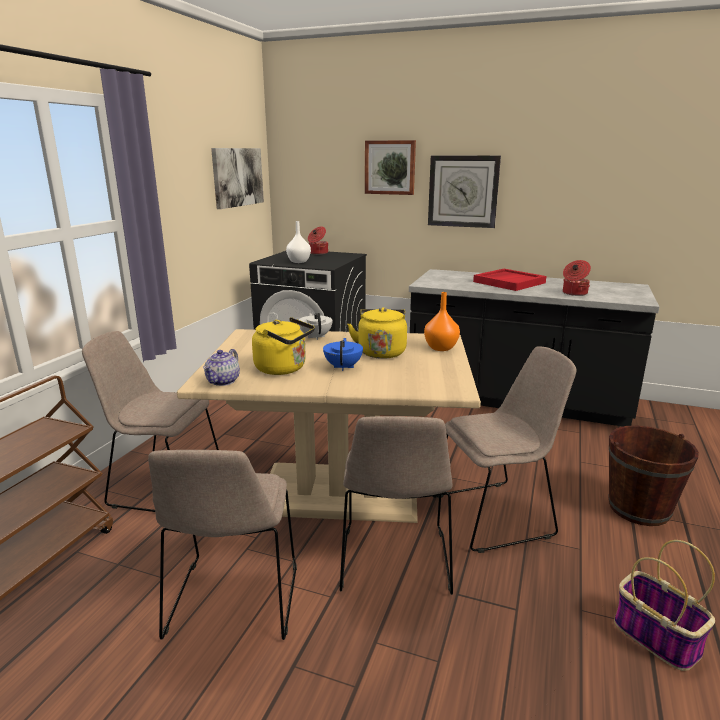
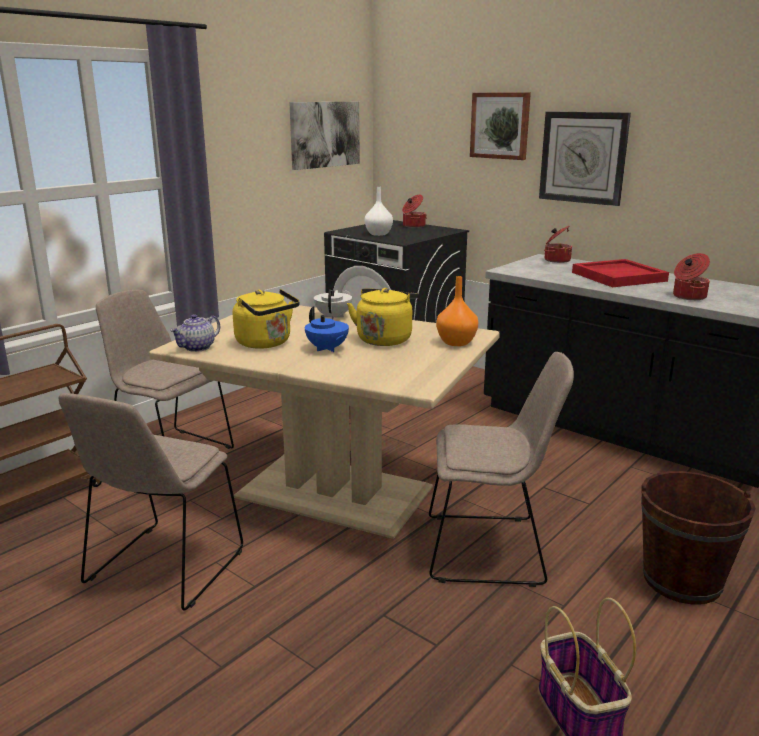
camera: 20 degrees right, 0 degrees up
(343, 367) = (327, 349): blue teapot -> blue teapot turned 120 degrees clockwise
(394, 563) = (340, 571): beige chair -> none
(449, 273) = (556, 260): none -> cooking pot

